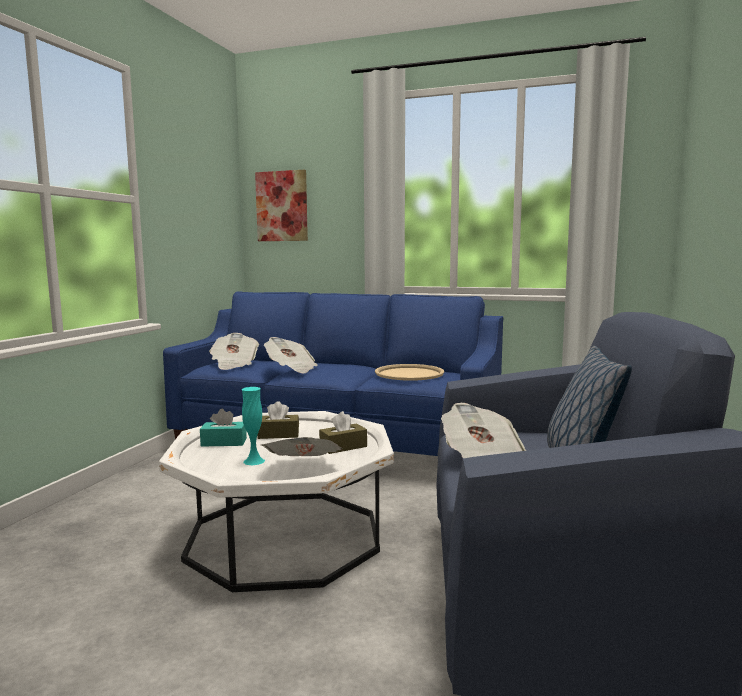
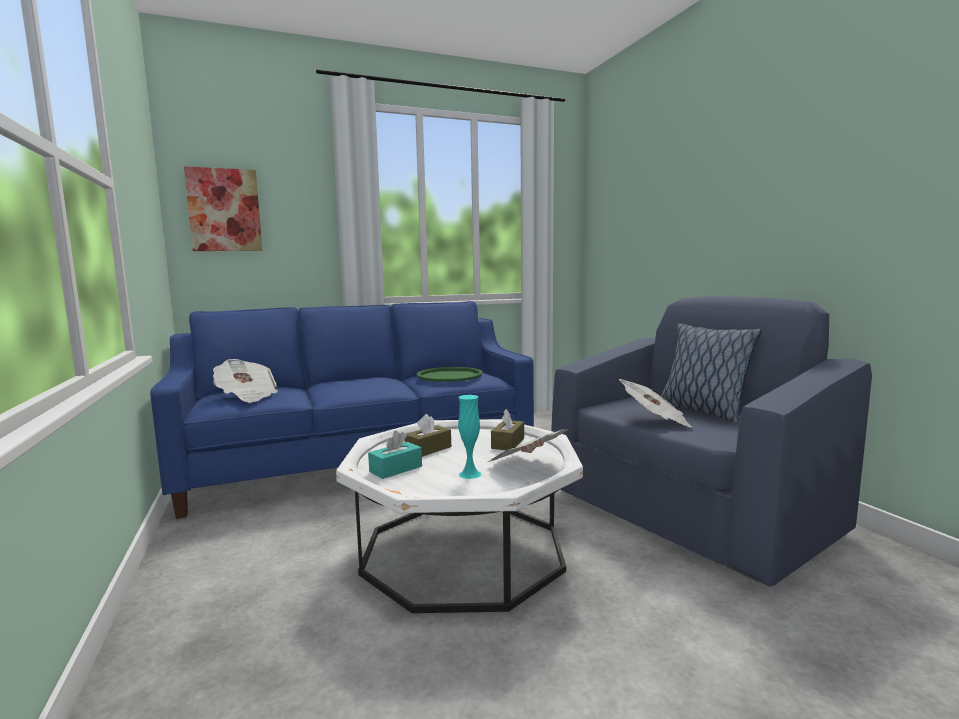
camera: 40 degrees left, 0 degrees up
(291, 369) = (330, 389): newspaper -> none
(409, 373) = (449, 375): beige tray -> green tray

